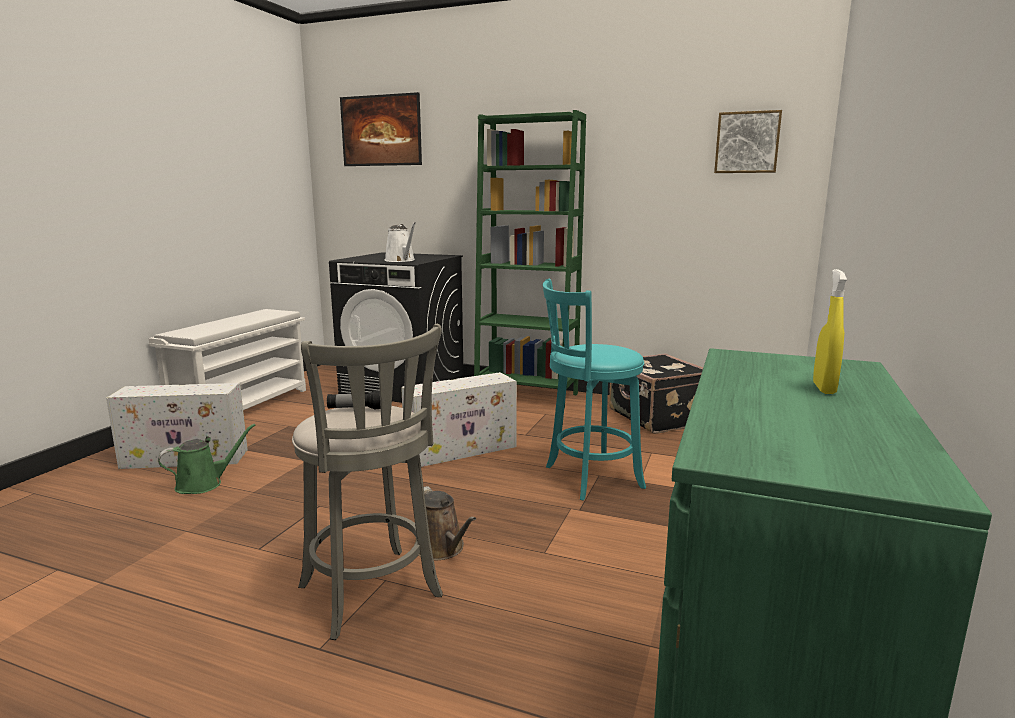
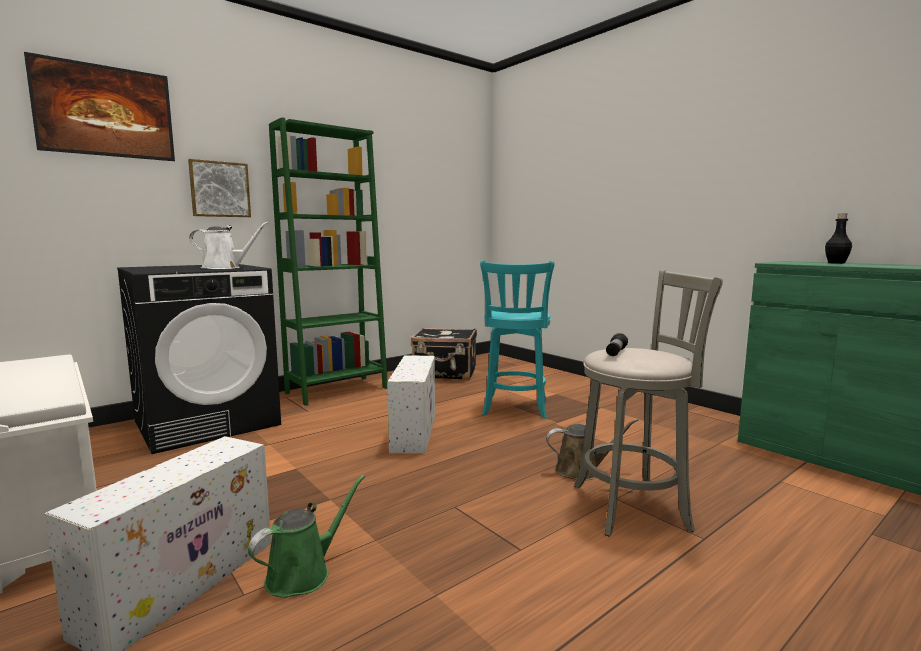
camera: 60 degrees left, 5 degrees down
(204, 484) = (303, 573): green watering can -> green watering can turned 45 degrees clockwise
(747, 142) = (454, 173): picture -> picture (219, 189)
(824, 388) = (836, 263): yellow spray bottle -> black bottle

